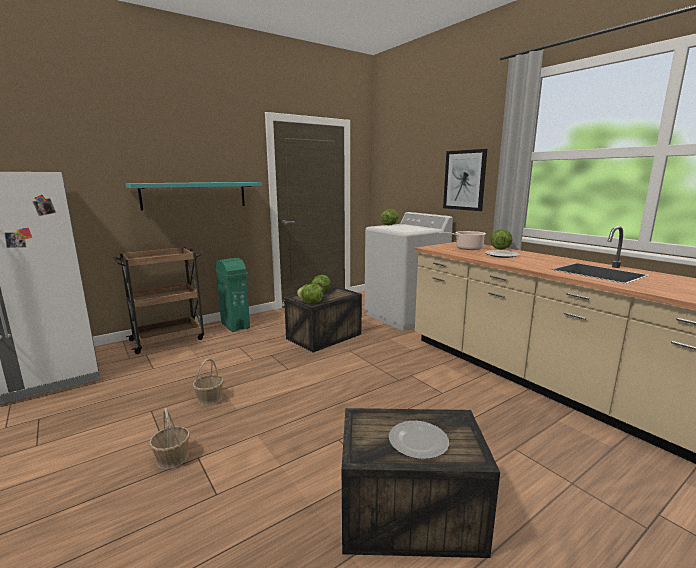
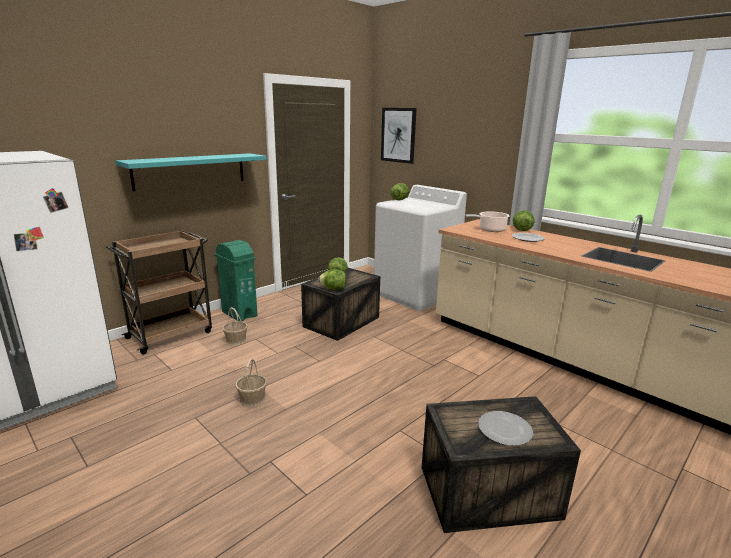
camera: 10 degrees left, 5 degrees up
(172, 458) = (244, 465): basket -> basket (236, 340)
(464, 180) = (480, 155): picture -> picture (398, 135)

